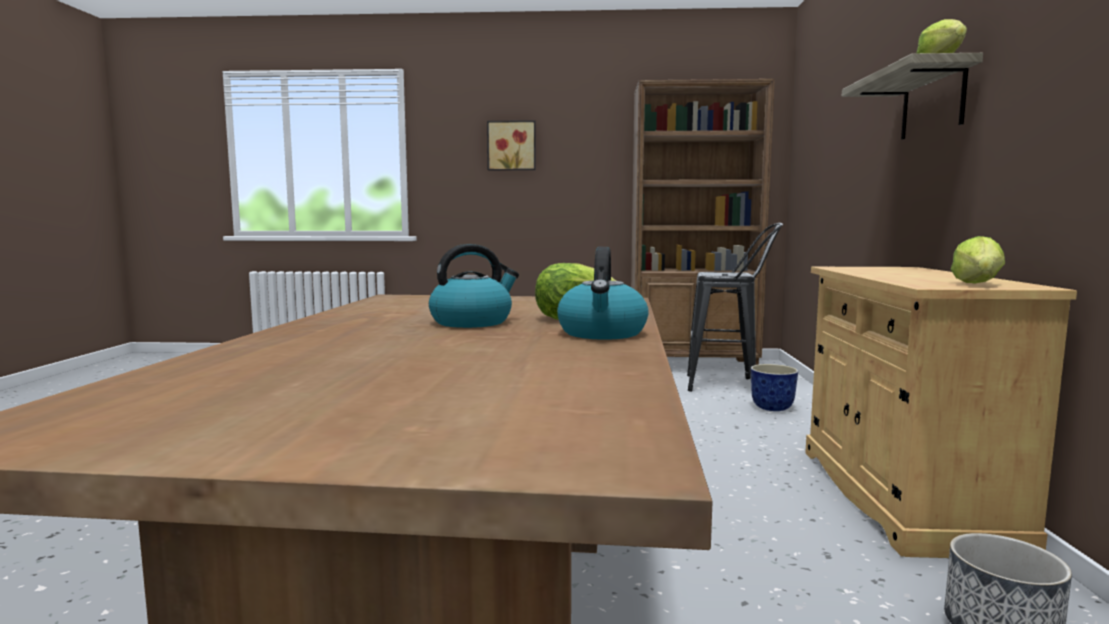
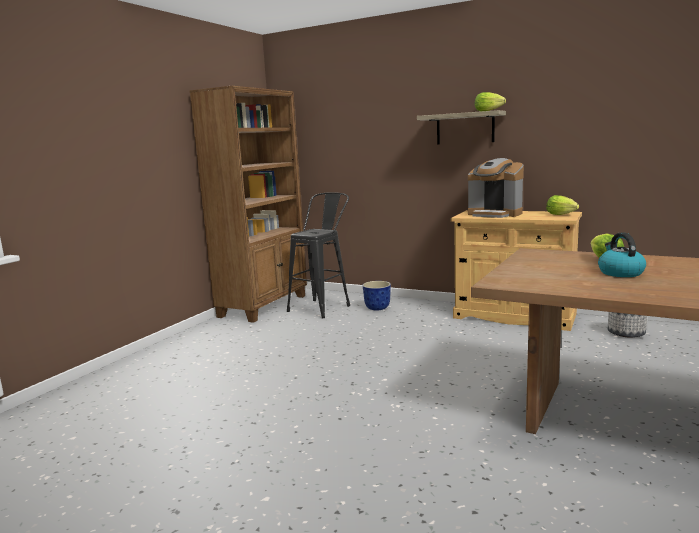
camera: 65 degrees left, 5 degrees up
(511, 146) = (100, 138): picture -> none
(602, 333) = (653, 260): kettle -> none
(892, 271) = (495, 214): none -> coffee machine

